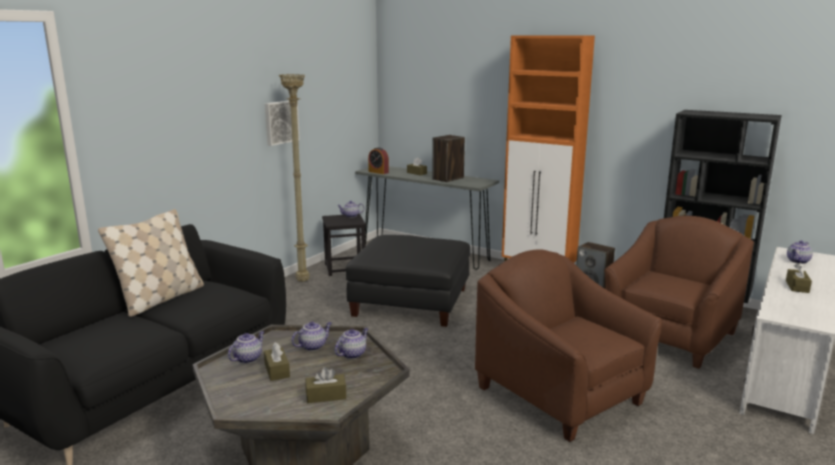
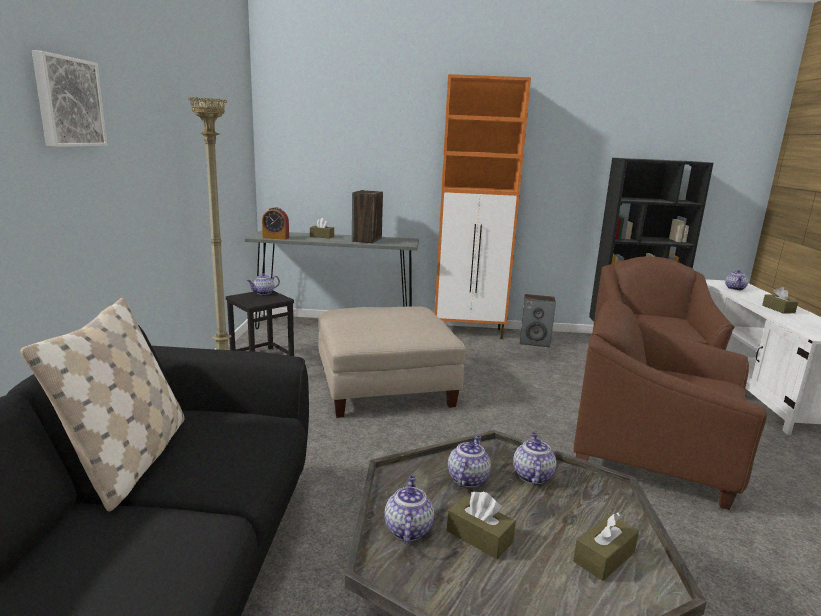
camera: 30 degrees left, 0 degrees up
(280, 122) = (180, 169): picture -> picture (68, 102)
(411, 302) = (385, 385): black ottoman -> beige ottoman

